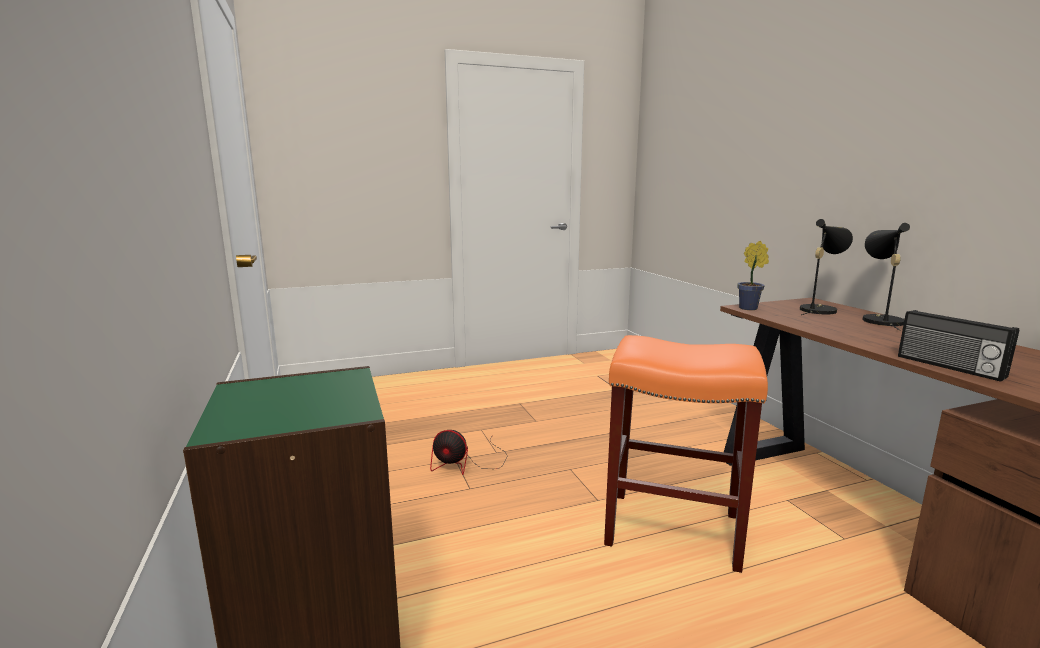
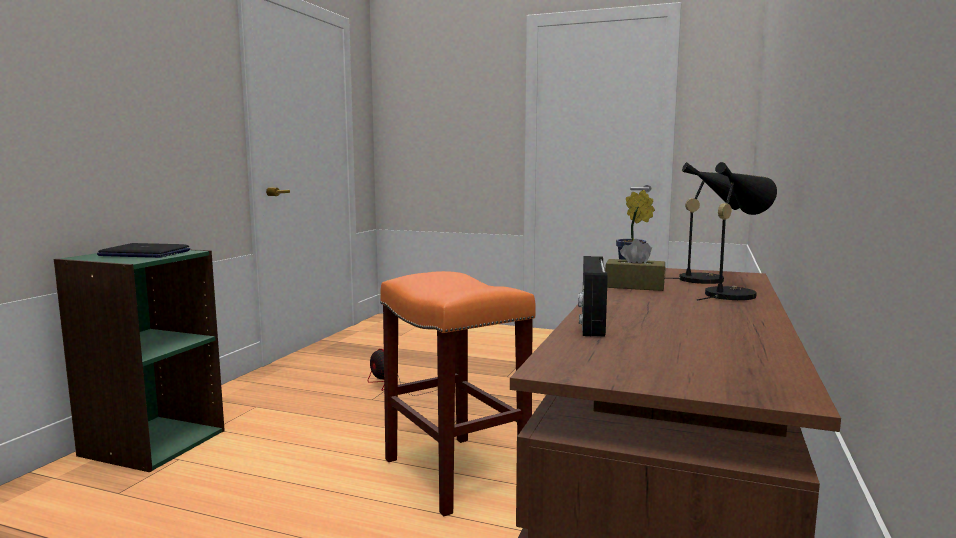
camera: 40 degrees right, 5 degrees down
(300, 395) = (144, 253): none -> laptop
(820, 325) = (634, 286): none -> brown tissue box

